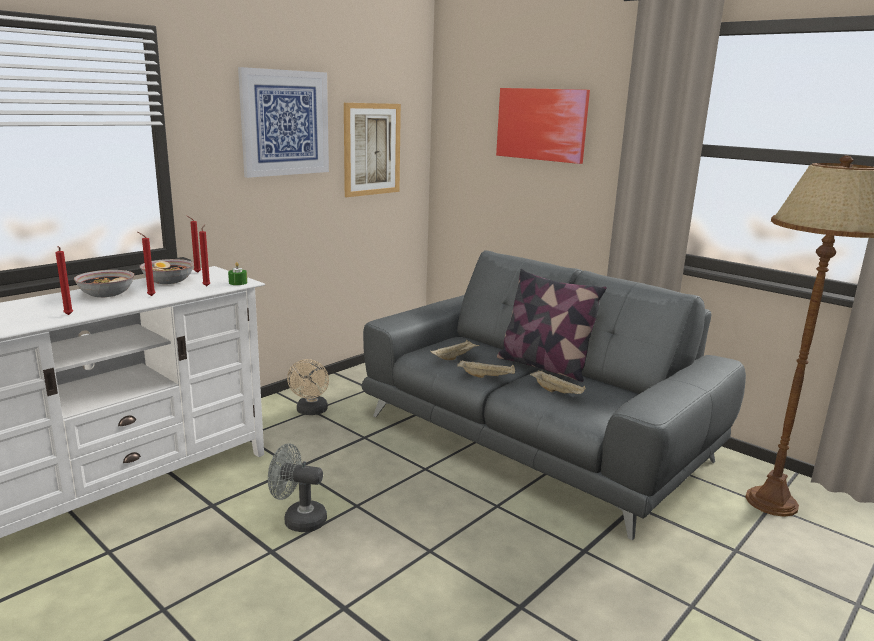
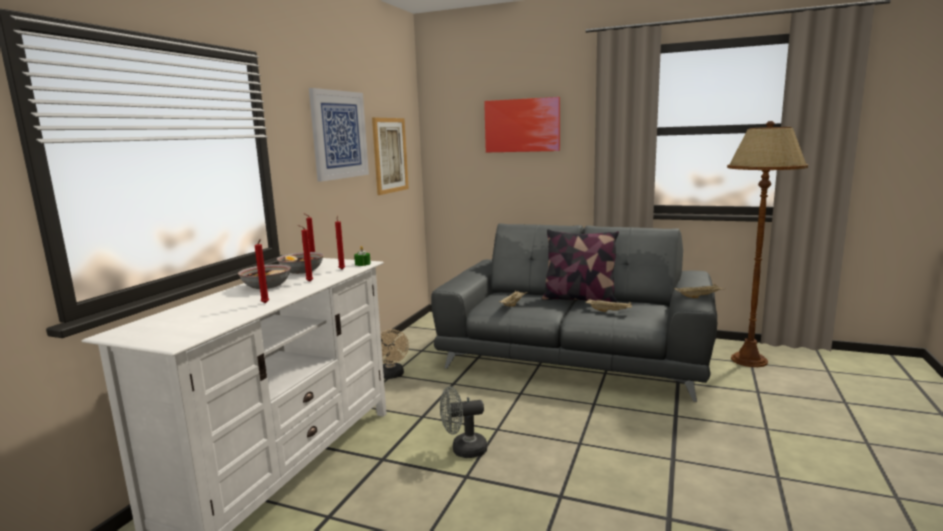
camera: 20 degrees left, 5 degrees down
(487, 376) = (552, 311): beige tray -> beige tray (699, 297)

